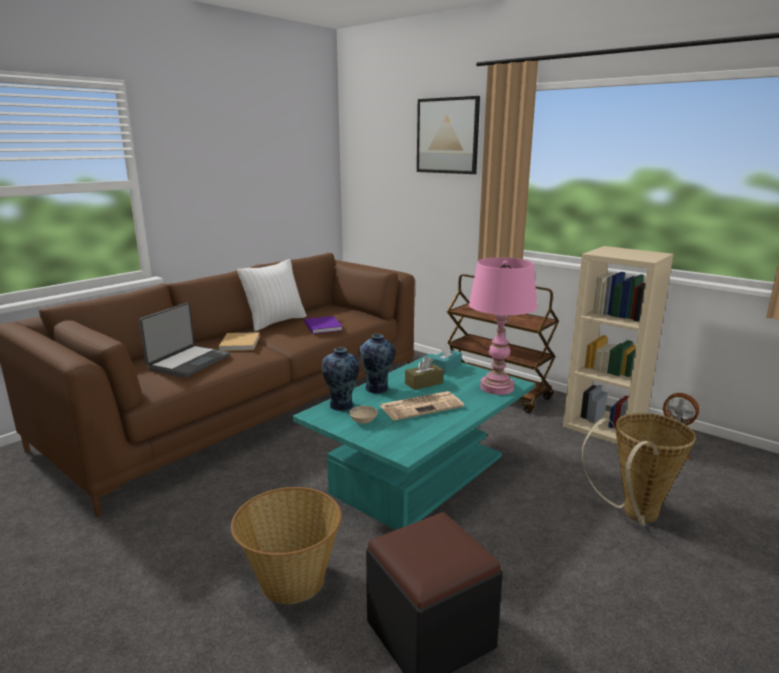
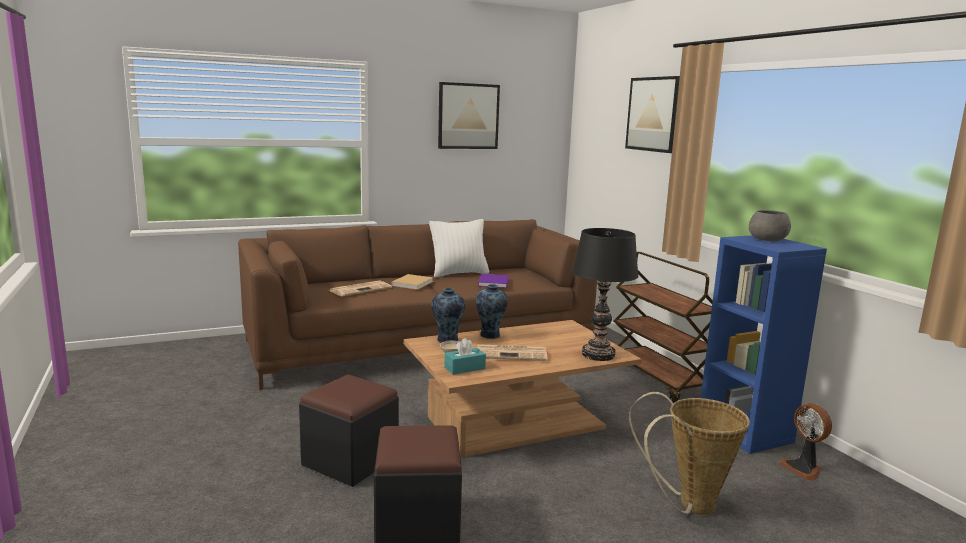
camera: 25 degrees right, 5 degrees down
(188, 362) = (361, 289): laptop -> newspaper
(244, 145) = (468, 116): none -> picture
(291, 580) = (350, 461): basket -> black ottoman
(420, 474) = (516, 422): turquoise coffee table -> brown coffee table
(424, 383) = (535, 339): brown tissue box -> none
(446, 368) = (571, 332): turquoise tissue box -> turquoise tissue box (464, 368)
(497, 387) = (598, 355): pink table lamp -> black table lamp
(605, 426) = (746, 432): beige bookcase -> blue bookcase
(619, 251) = (768, 239): none -> grey bowl

